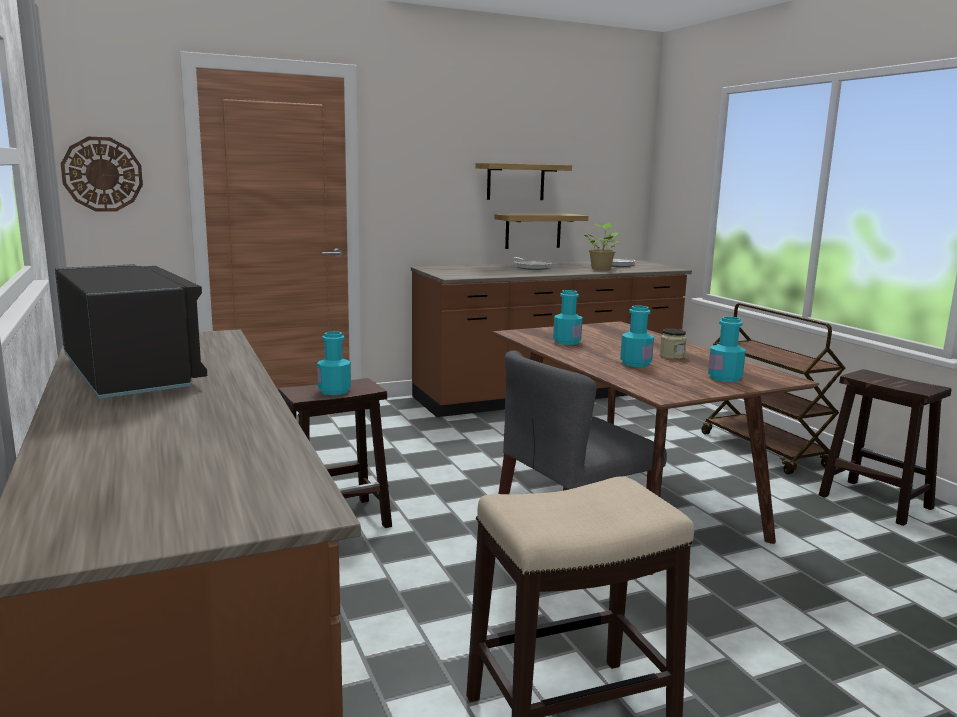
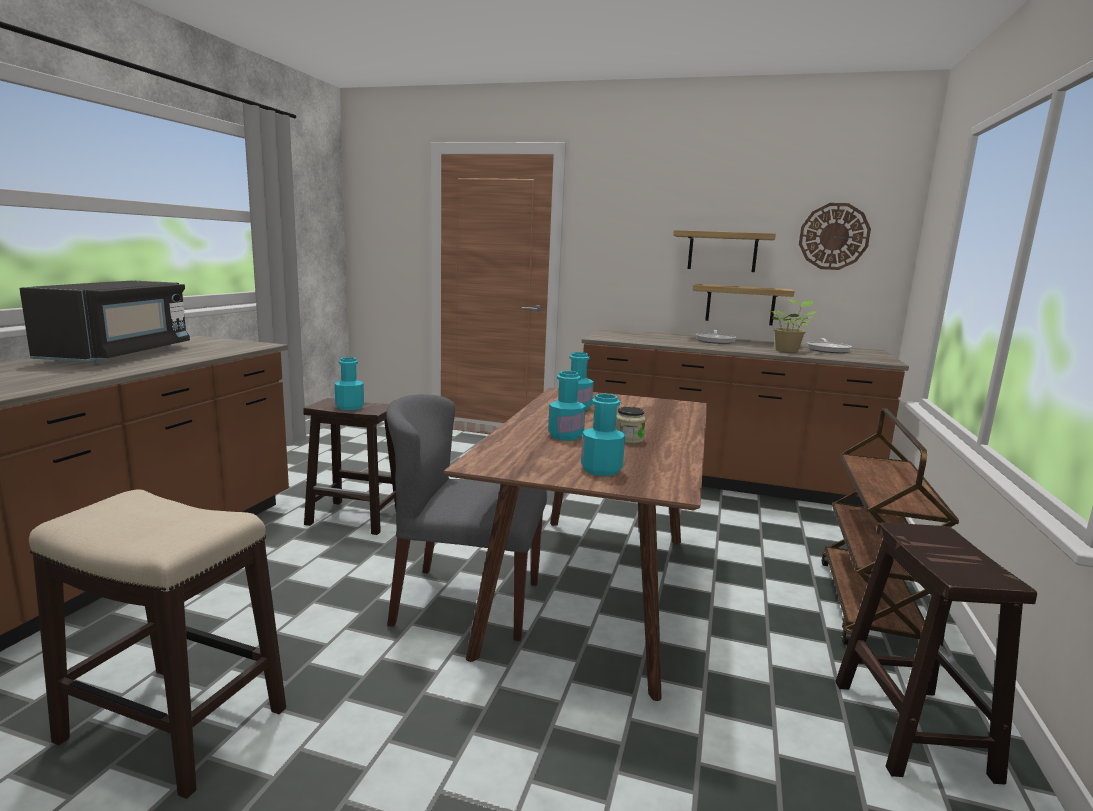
camera: 40 degrees right, 0 degrees up
(102, 174) = (378, 236): wall clock -> wall clock (834, 236)

